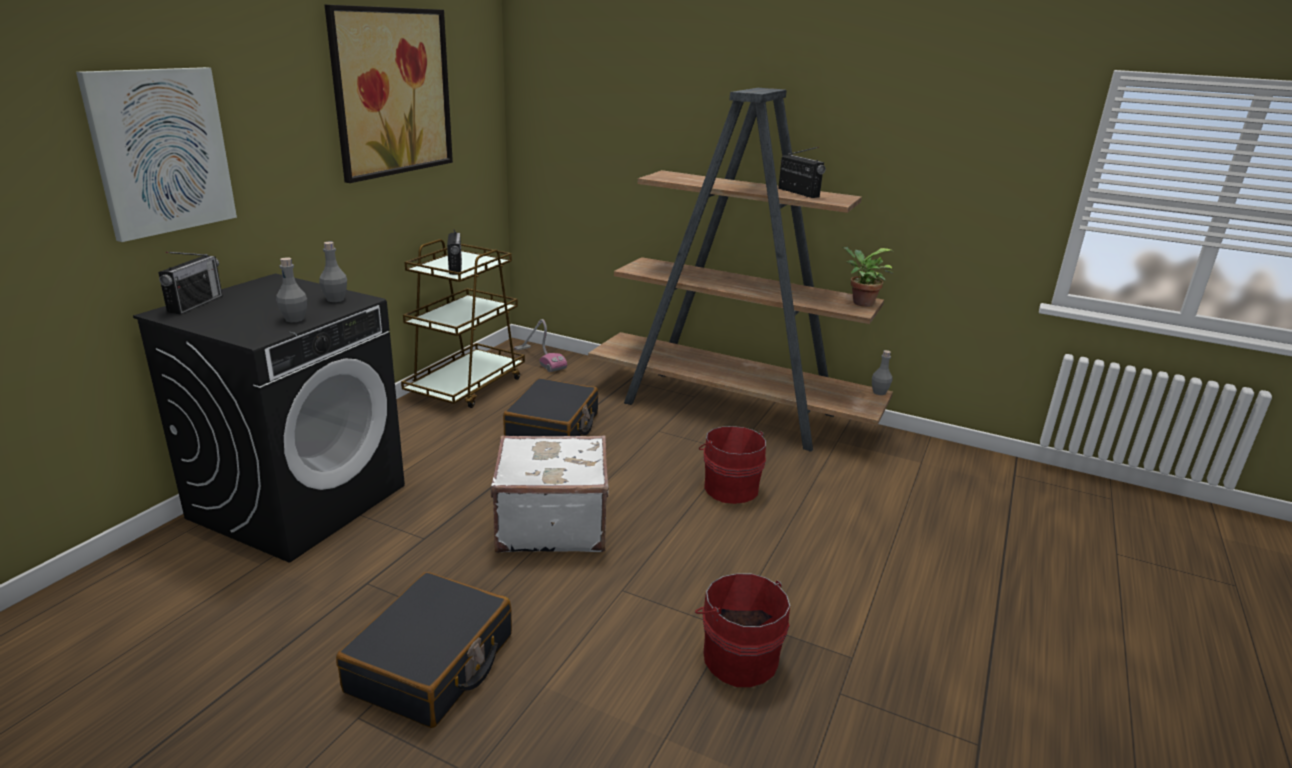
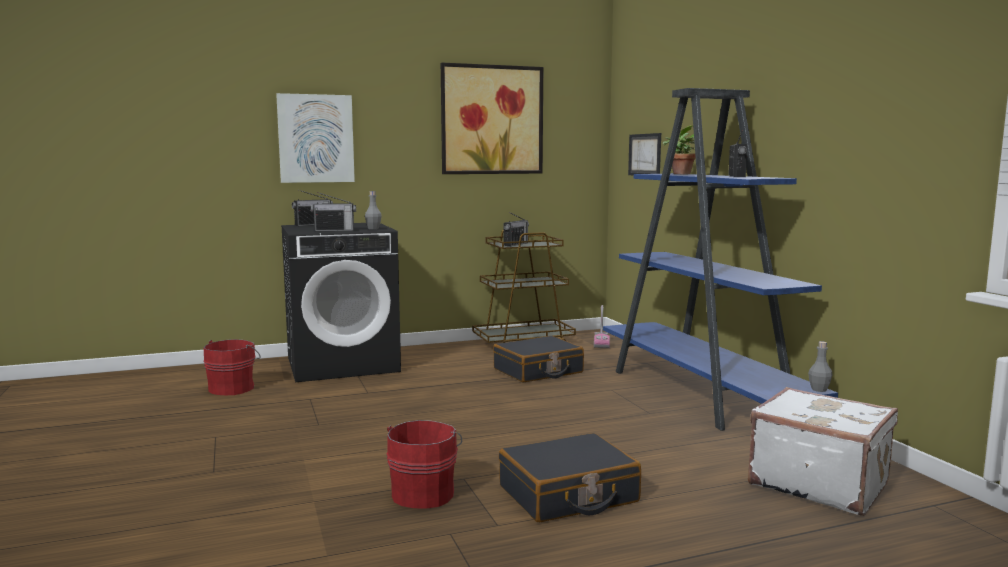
camera: 45 degrees right, 15 degrees down
(294, 319) = (334, 230): grey bottle -> radio
(432, 664) = (276, 433): black suitcase -> black suitcase (568, 495)
(551, 524) = (443, 407): white suitcase -> white suitcase (818, 483)
(583, 135) = (645, 154): none -> picture
(729, 487) = (601, 427): red bucket -> red bucket (233, 388)
(732, 410) = (700, 394): brown bookcase -> blue bookcase
(860, 303) = (785, 283): potted plant -> potted plant (680, 174)

